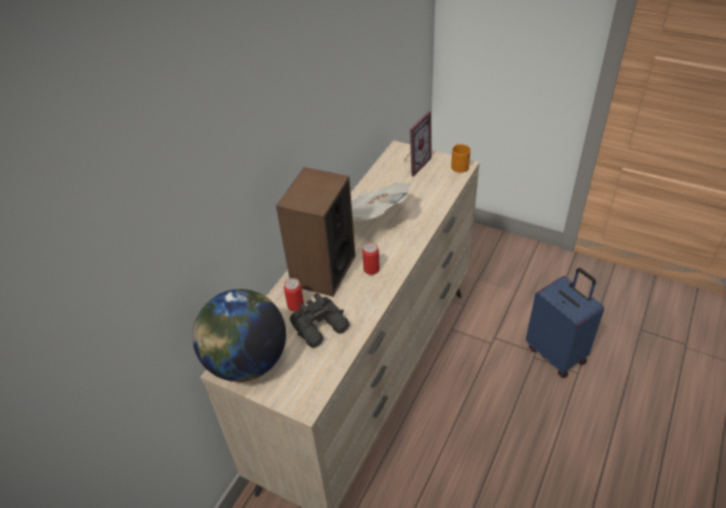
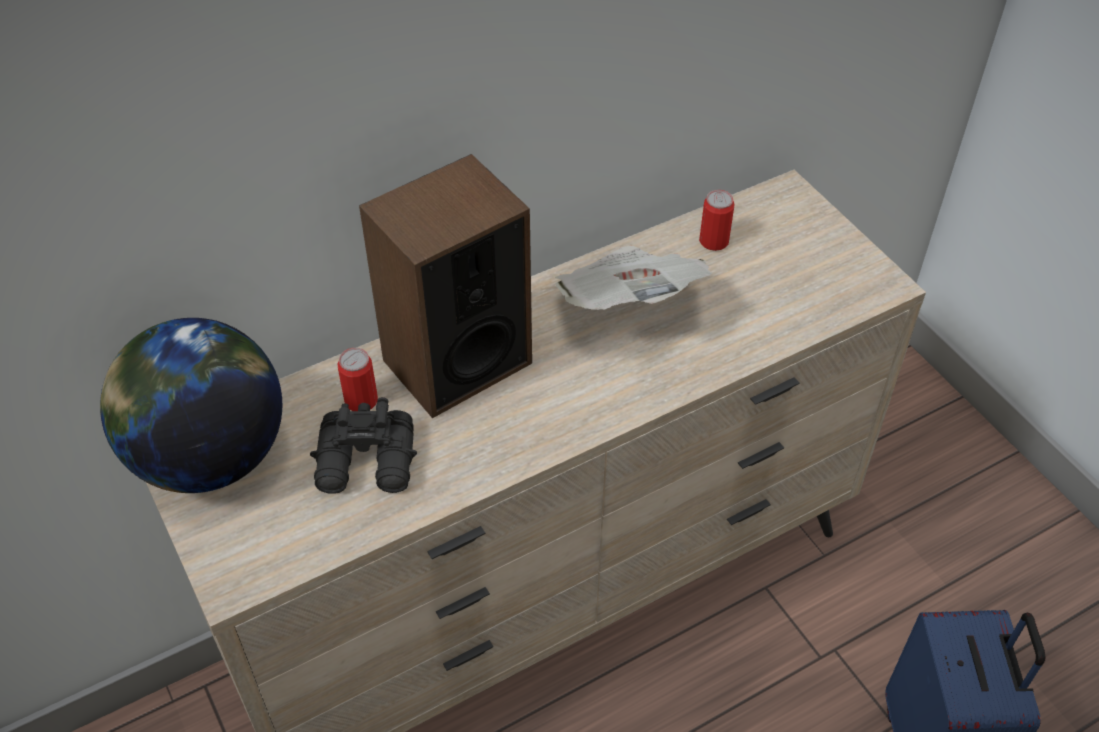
camera: 30 degrees right, 5 degrees up
(371, 269) = (538, 403): can -> can (714, 241)
(413, 164) = (790, 235): picture frame -> none
(458, 165) = (877, 278): orange mug -> none

